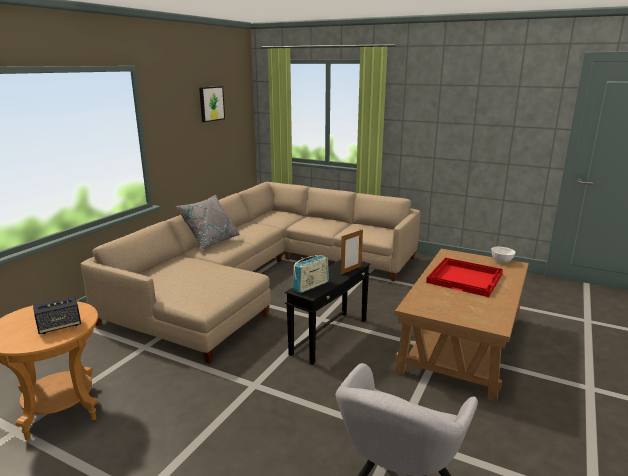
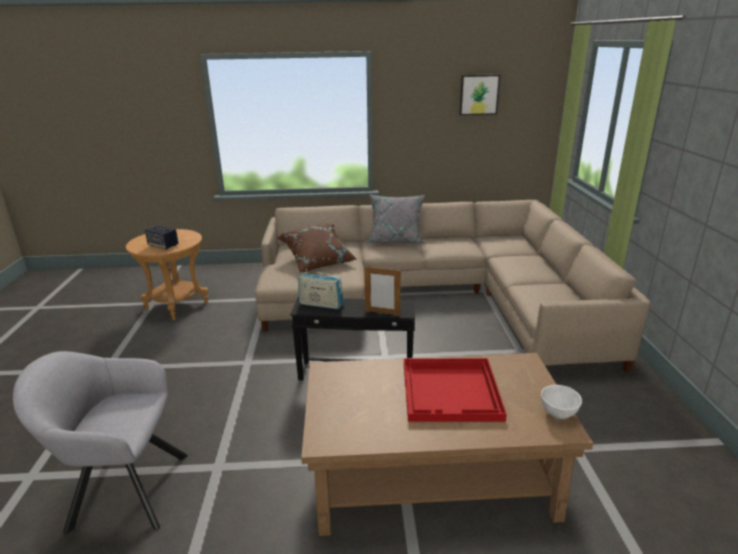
camera: 60 degrees right, 5 degrees up
(197, 277) = (318, 261): none -> brown pillow

